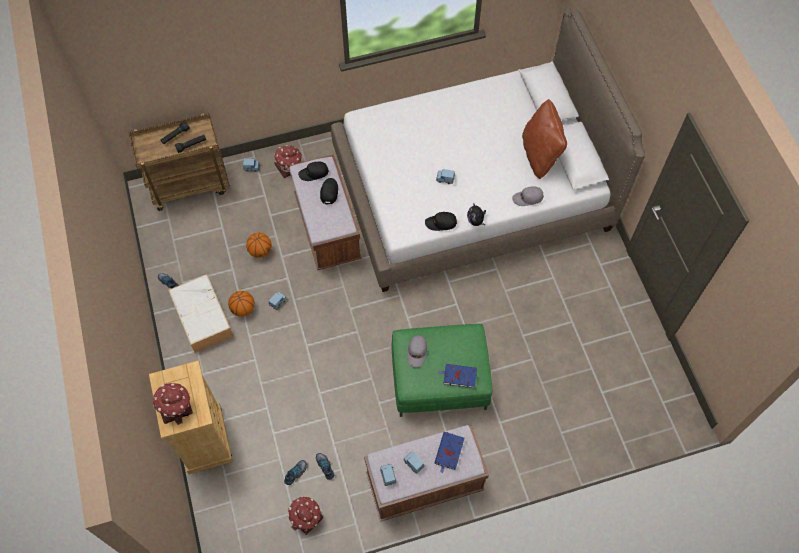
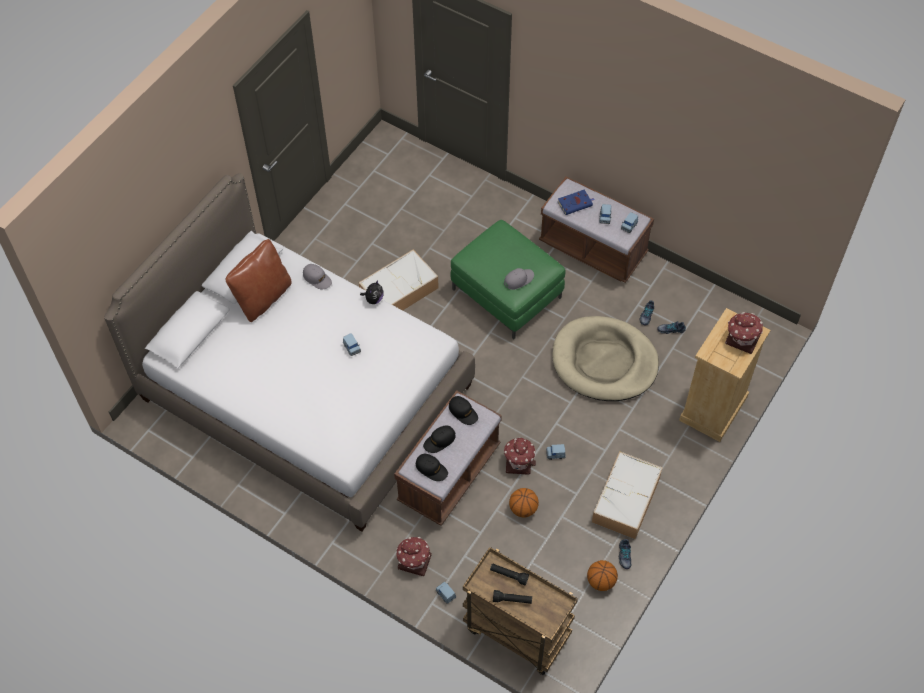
camera: 130 degrees left, 5 degrees down
(243, 309) = (587, 475): basketball -> basketball (601, 581)
(306, 517) = (692, 299): toy house -> toy house (518, 461)
(316, 397) = (604, 362): none -> beige dog bed
(441, 223) = (399, 321): black cap -> black cap (463, 412)
(458, 376) = (511, 241): blue book -> none
(508, 308) = (400, 290): none -> storage box

